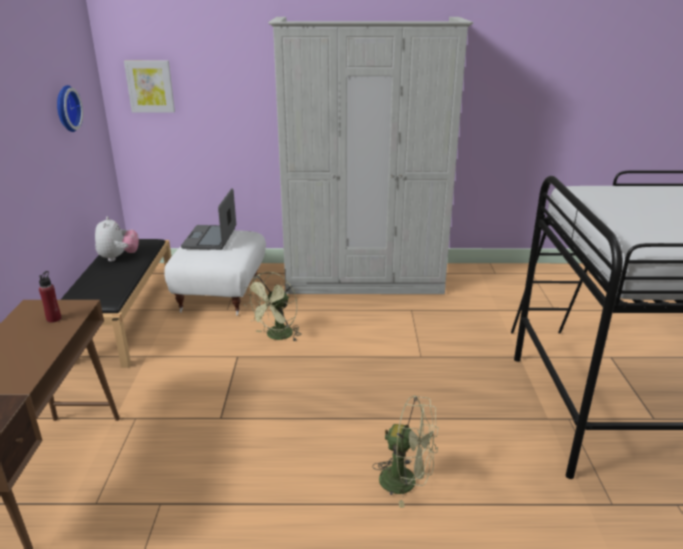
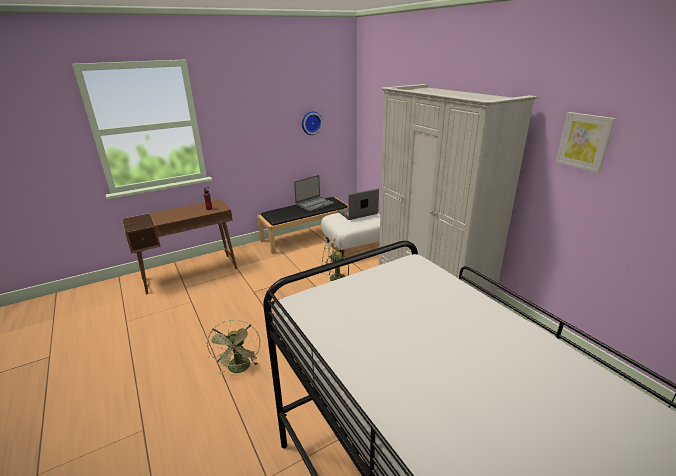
camera: 60 degrees right, 0 degrees up
(118, 257) = (314, 204): plush toy -> laptop
(150, 86) = (371, 118): picture -> picture (584, 141)

